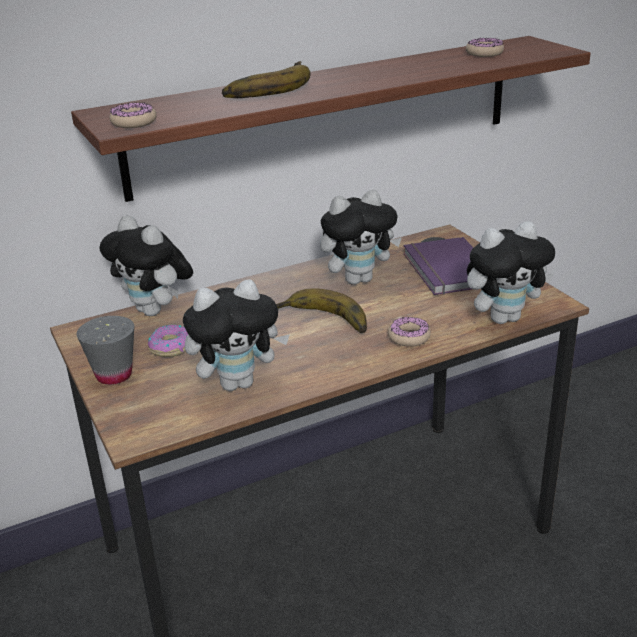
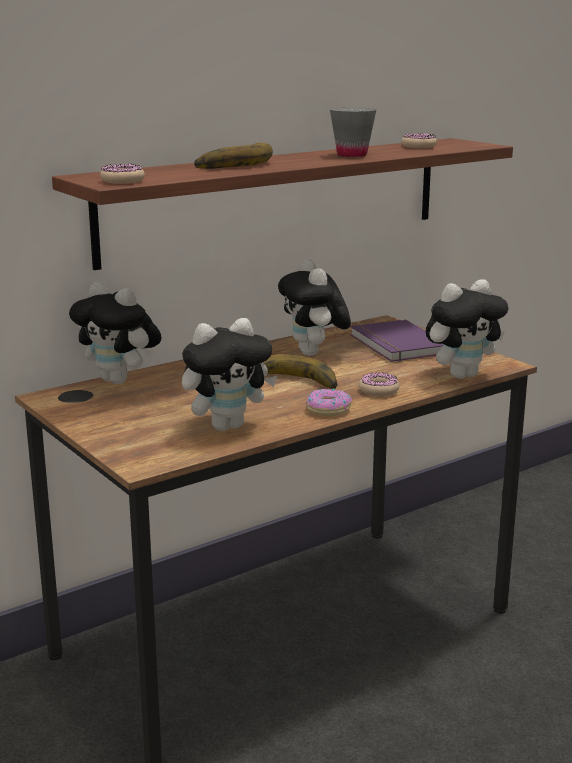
camera: 10 degrees left, 10 degrees down
(114, 375) = (100, 425): grey cup -> grey cup (352, 155)
(171, 347) = (148, 404): donut -> donut (328, 409)
(359, 279) = (314, 353): plush toy -> plush toy turned 105 degrees clockwise

